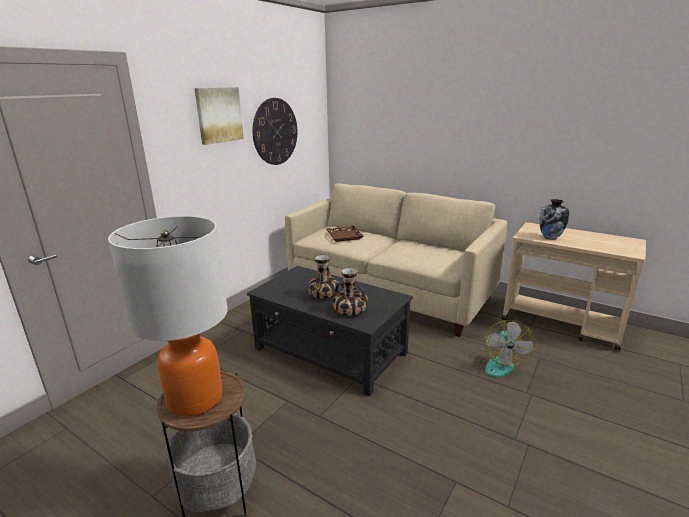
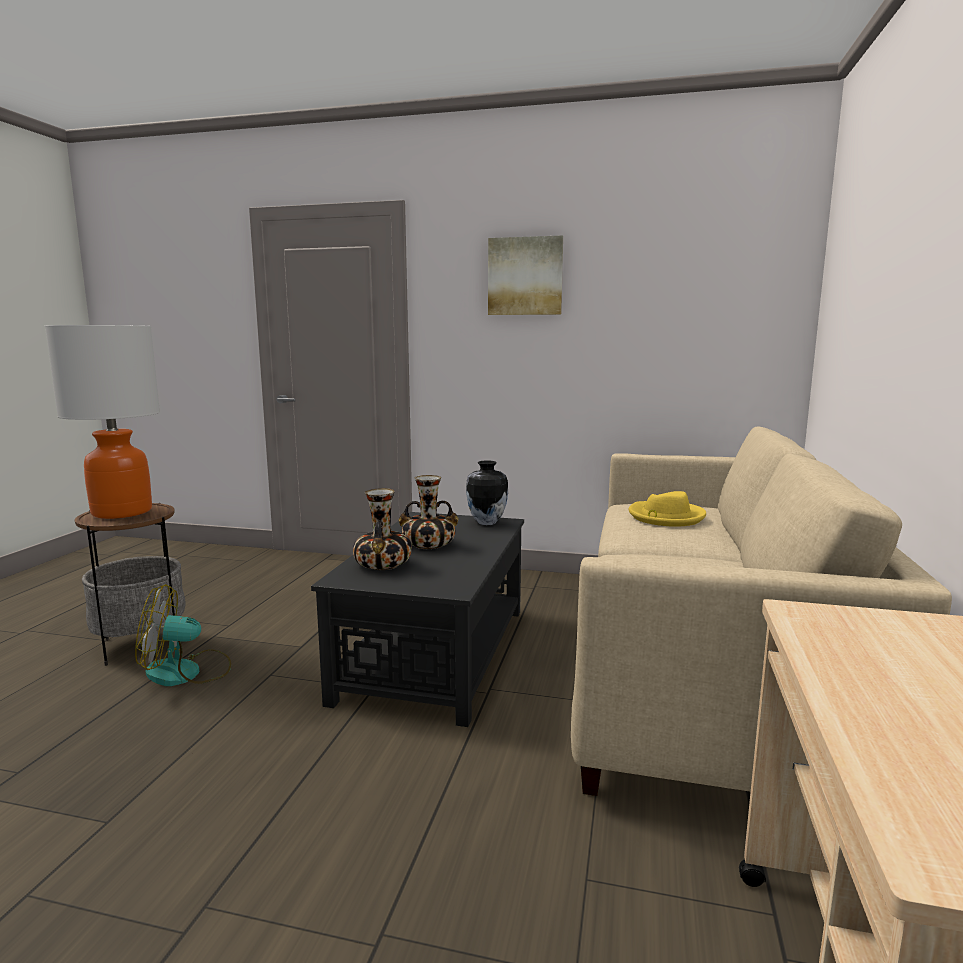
camera: 70 degrees right, 10 degrees down
(275, 132) = (644, 311): wall clock -> none
(344, 236) = (665, 517): brown tray -> yellow hat
(497, 363) = (496, 869): fan -> fan (186, 672)
(550, 237) = (857, 652): vase -> vase (486, 523)

